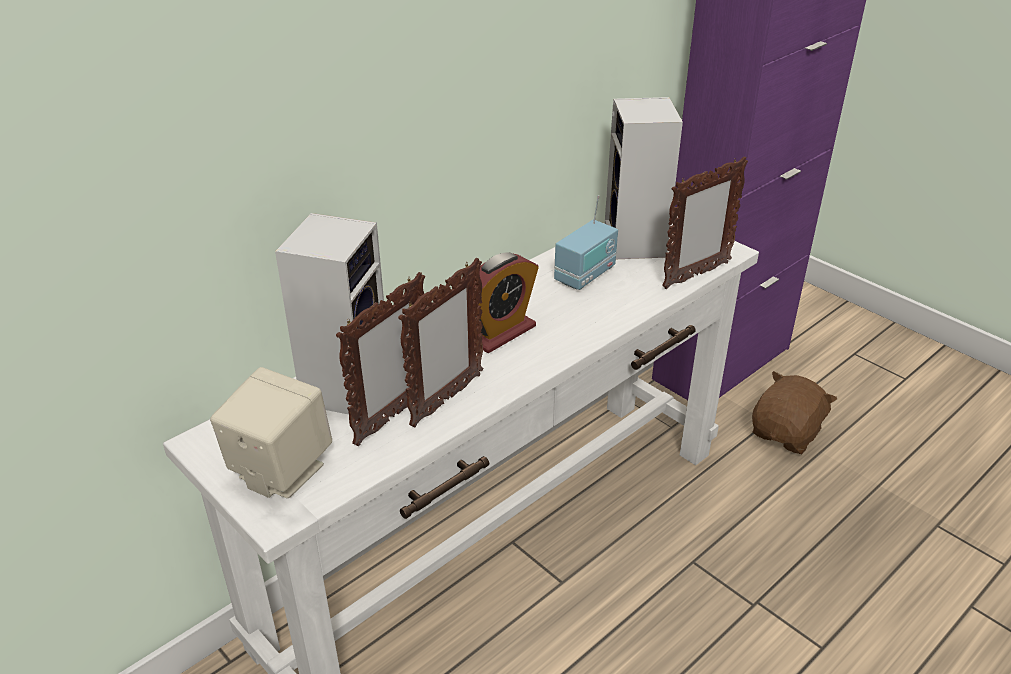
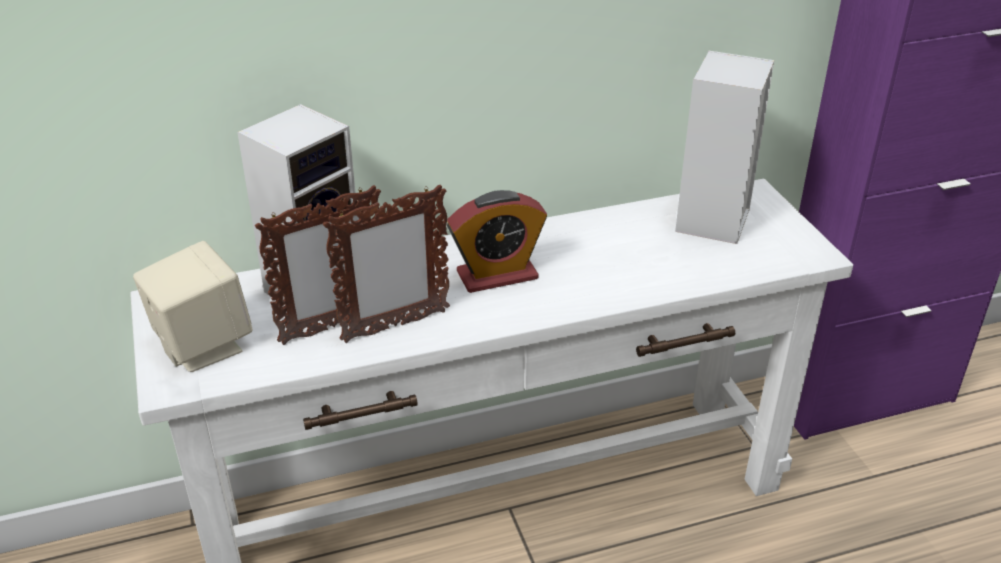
camera: 25 degrees right, 0 degrees up
(585, 275) = (631, 240): radio -> none
(695, 275) = (754, 272): picture frame -> none
(786, 434) = (889, 497): brown plush toy -> none

